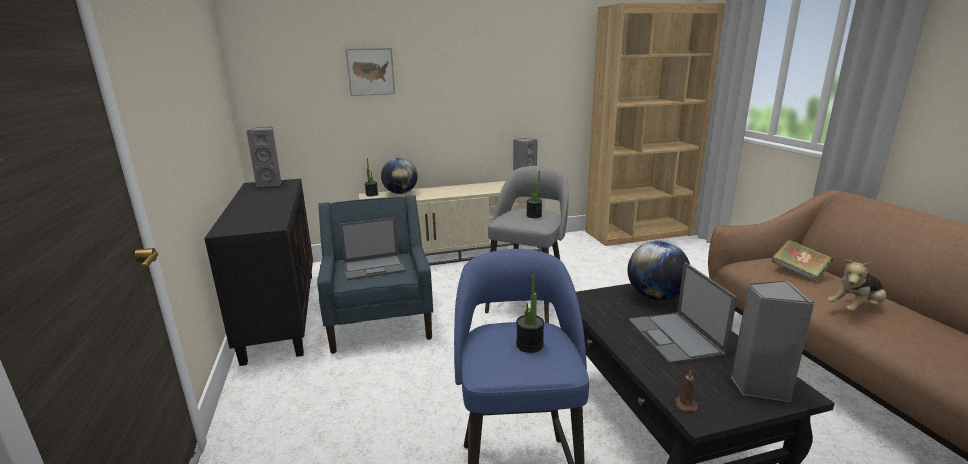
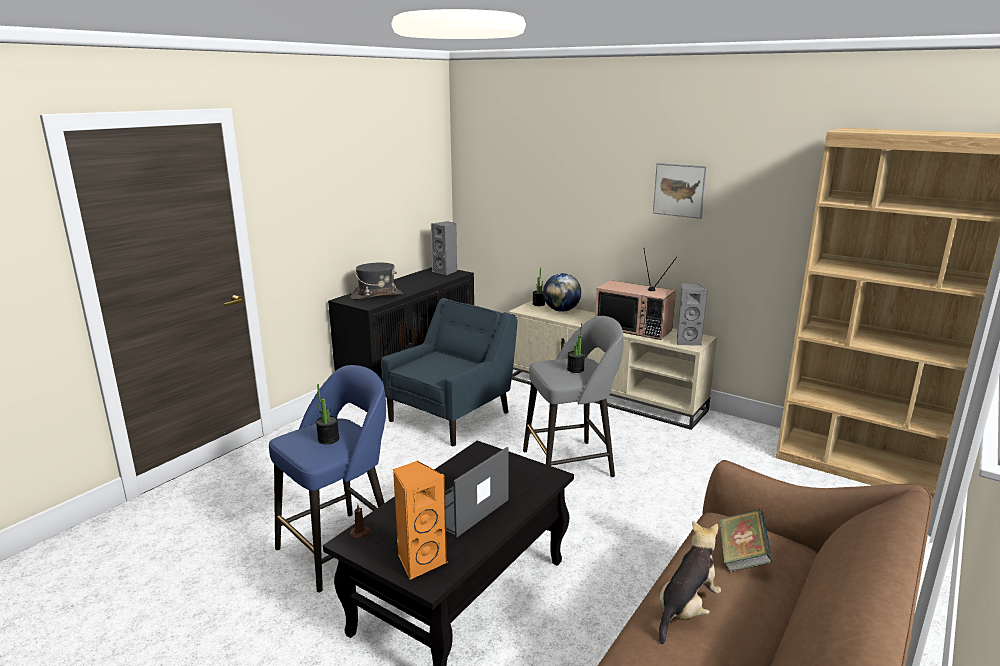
camera: 50 degrees right, 0 degrees up
(256, 217) = (377, 296): none -> grey hat
(370, 71) = (557, 182): picture -> picture (679, 190)
(374, 267) = (442, 365): laptop -> none
(476, 188) = (634, 328): none -> television
(655, 297) = (529, 481): globe -> none
(758, 386) = (420, 561): grey speaker -> orange speaker
(856, 309) = (686, 609): plush toy -> plush toy turned 105 degrees clockwise

